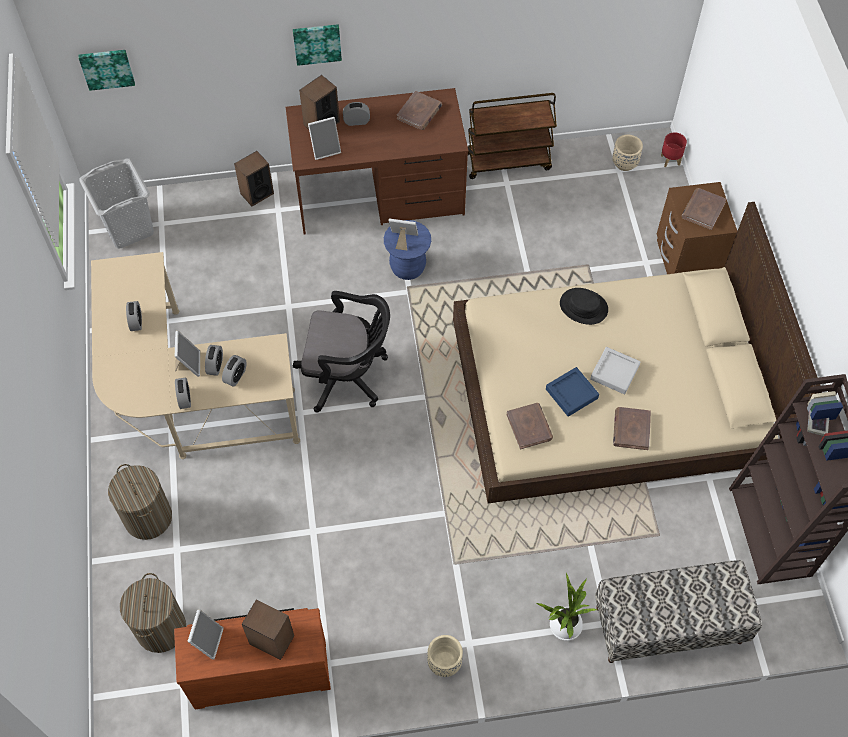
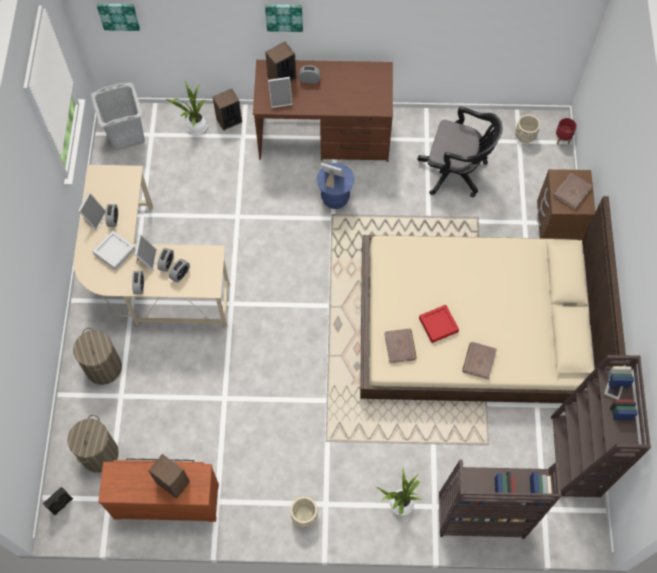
camera: 10 degrees right, 5 degrees up
(122, 703) = (62, 505): none -> black speaker
(207, 641) = (125, 475): picture frame -> picture frame (94, 218)
(215, 207) = (195, 127): none -> potted plant
(347, 376) = (272, 279): black office chair -> black office chair (456, 172)
(419, 112) = (360, 79): brown book -> none
(508, 161) = (431, 121): brown cart -> none
(571, 393) = (438, 325): blue tray -> red tray
(583, 307) = (462, 256): black hat -> none
(614, 372) = (475, 313): grey tray -> grey tray (114, 251)
(668, 625) = (480, 516): bench -> brown bookcase

